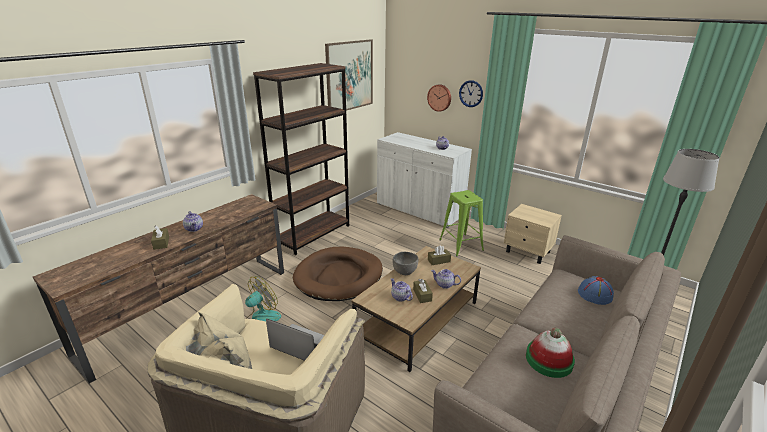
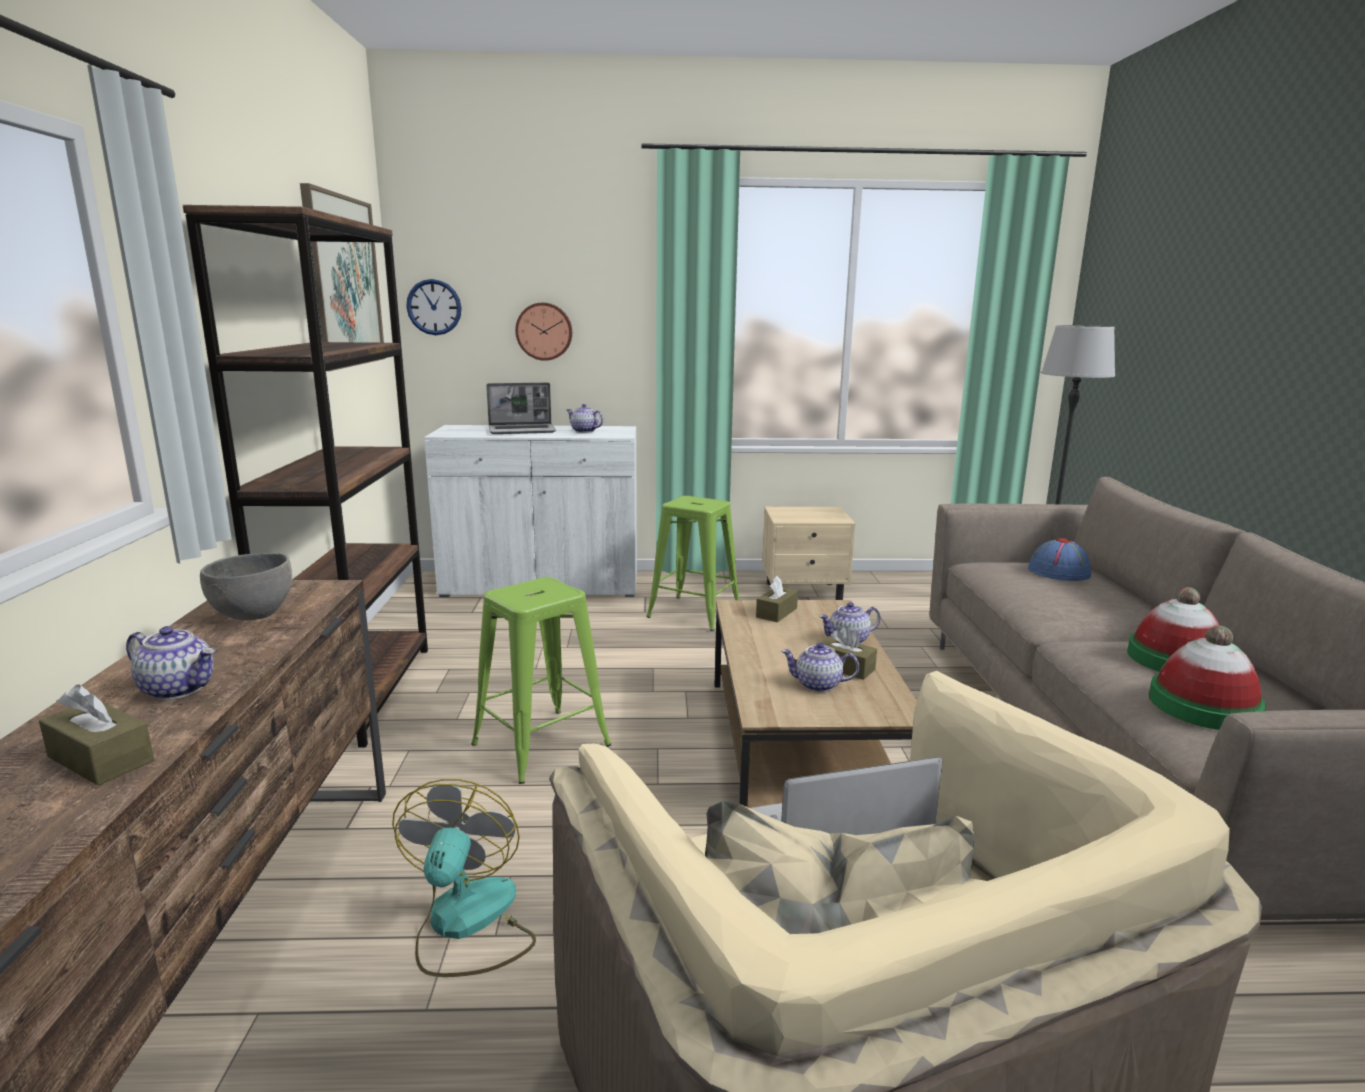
camera: 40 degrees left, 10 degrees down
(339, 276) = (540, 745): brown dog bed -> green stool
(405, 272) = (753, 647): grey bowl -> grey bowl (253, 614)
(418, 142) = (523, 430): none -> laptop
(471, 93) = (616, 313): wall clock -> wall clock (434, 307)
(510, 382) = (1203, 706): none -> hat

